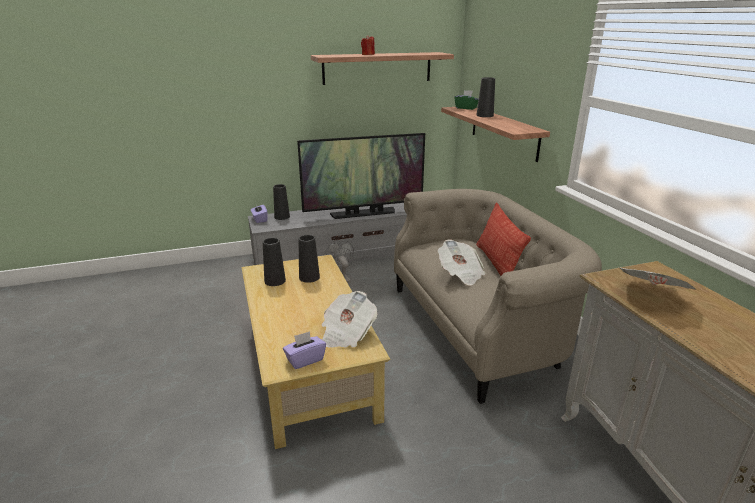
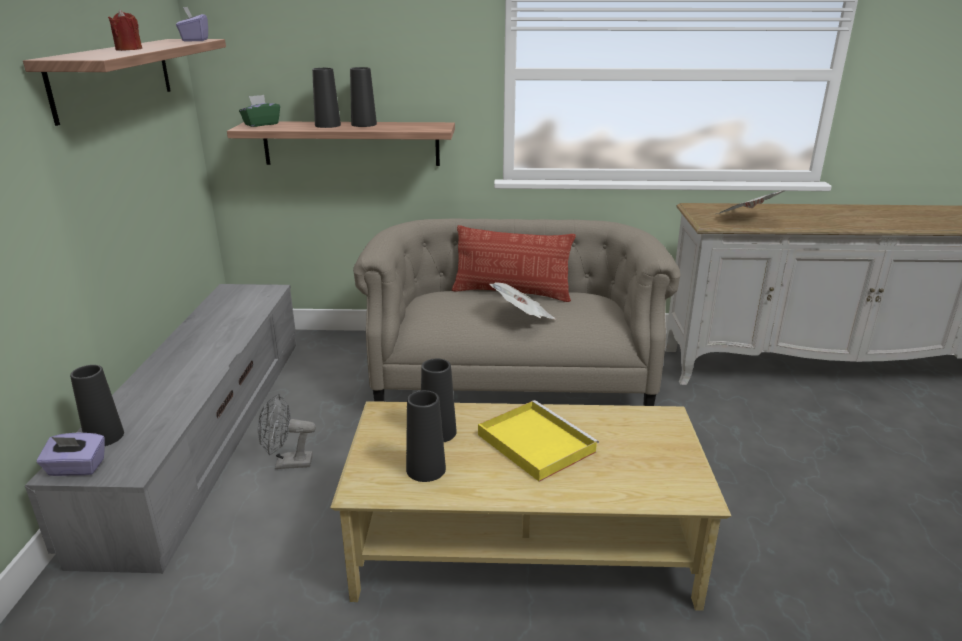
camera: 70 degrees left, 0 degrees up
(305, 359) = (678, 468): purple tissue box -> purple tissue box (195, 40)
(312, 306) = (534, 442): none -> yellow tray
(346, 333) = (622, 425): newspaper -> none
(363, 213) = (213, 350): television -> none
(500, 119) = (364, 124): none -> black vase

